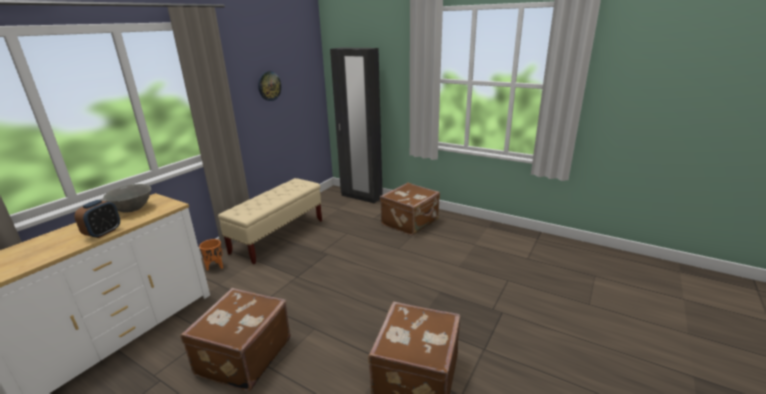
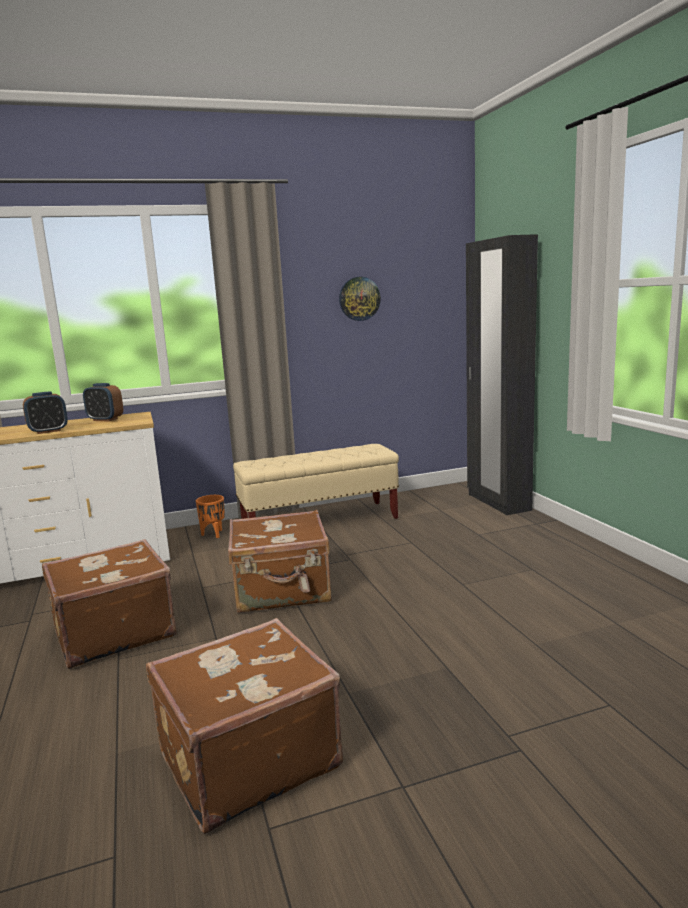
camera: 40 degrees right, 10 degrees down
(133, 209) = (105, 419): grey bowl -> alarm clock
(411, 222) = (534, 555): brown suitcase -> brown suitcase (282, 591)

